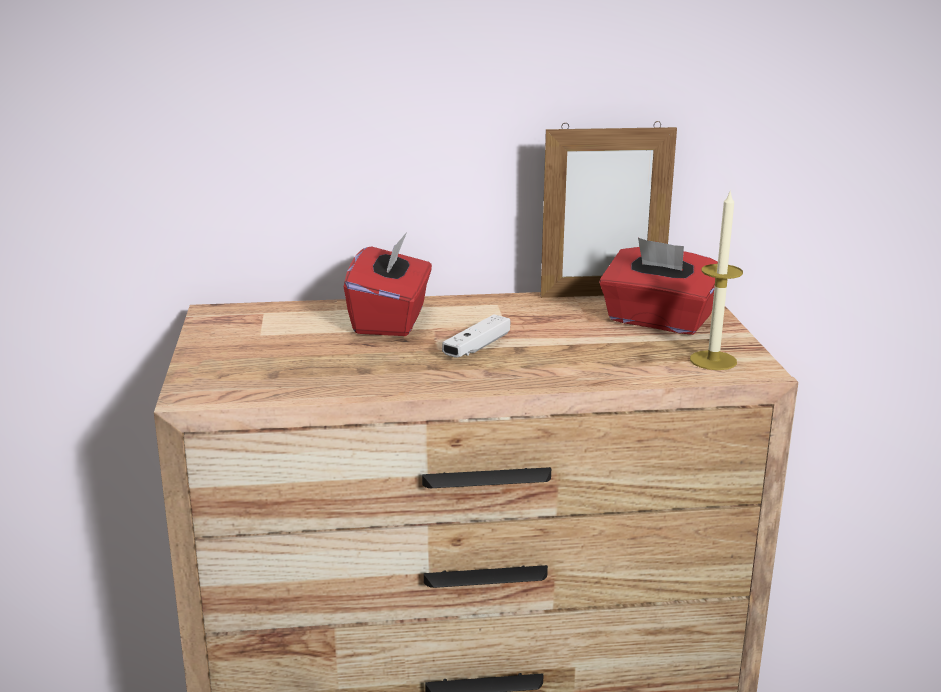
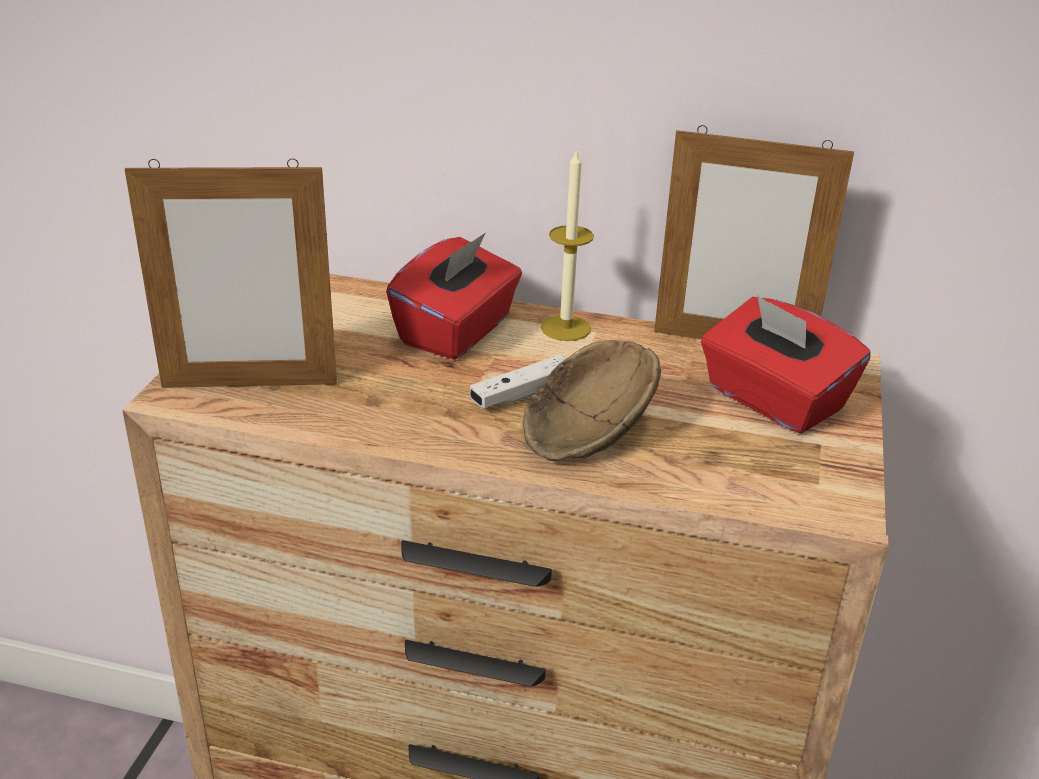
camera: 20 degrees right, 10 degrees up
(251, 378) = (250, 385): none -> picture frame
(542, 361) = (583, 433): none -> brown bowl
(713, 360) = (797, 482): candle -> candle (565, 328)

